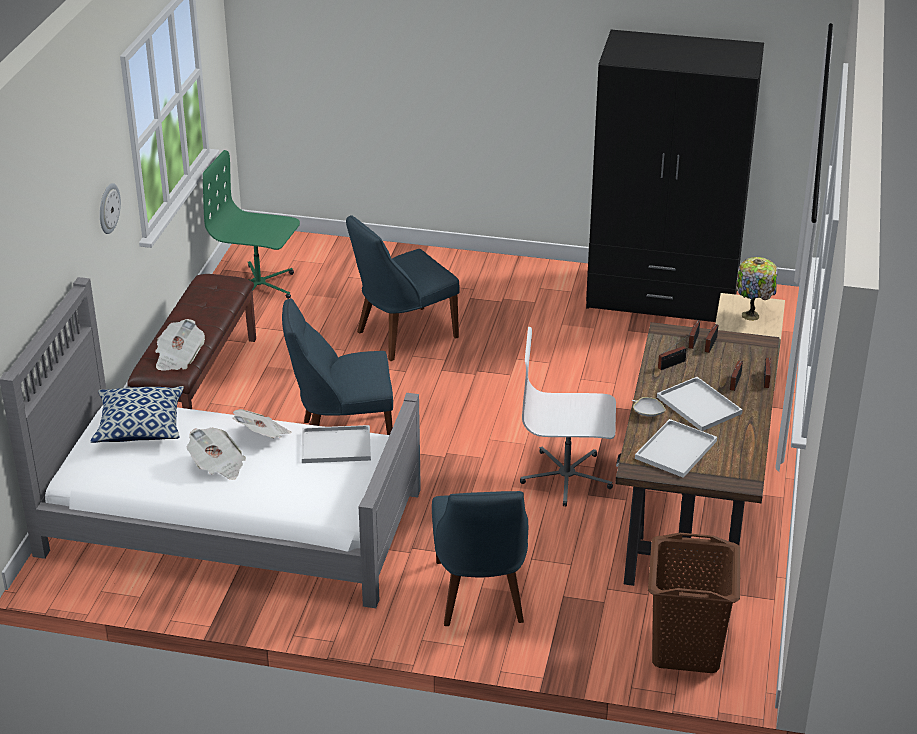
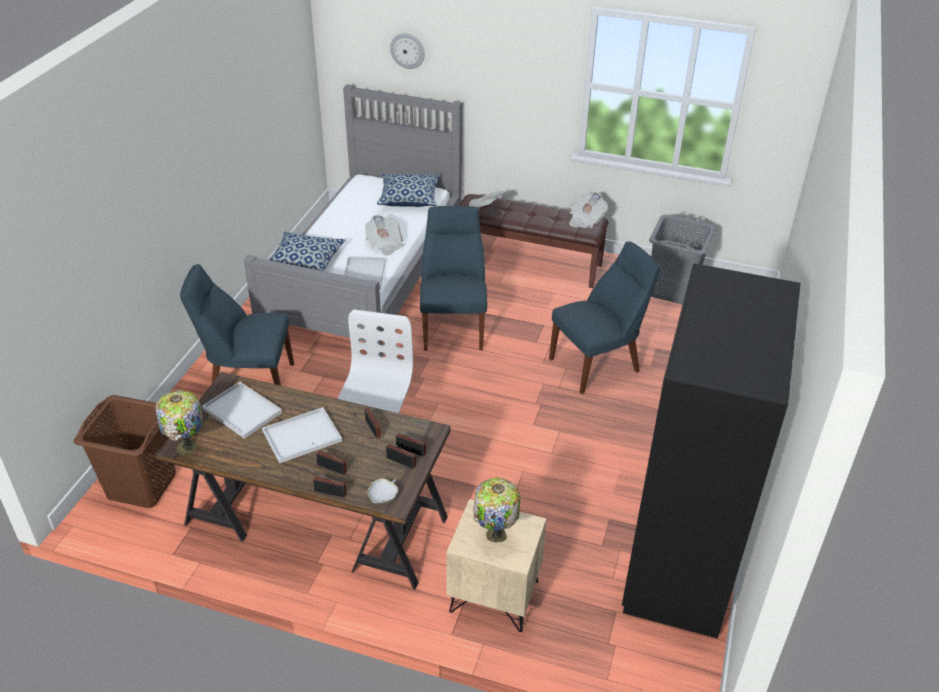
camera: 95 degrees right, 5 degrees up
(108, 208) = (527, 94): wall clock -> wall clock (407, 50)
(218, 466) = (356, 227): newspaper -> newspaper (585, 220)
(258, 286) = (673, 290): green office chair -> grey laundry basket
(312, 499) = (305, 263): none -> pillow
(402, 335) = (598, 364): blue chair -> blue chair turned 90 degrees clockwise
(647, 413) = (301, 401): white bowl -> white bowl (383, 496)
(746, 476) = (186, 448): none -> table lamp

